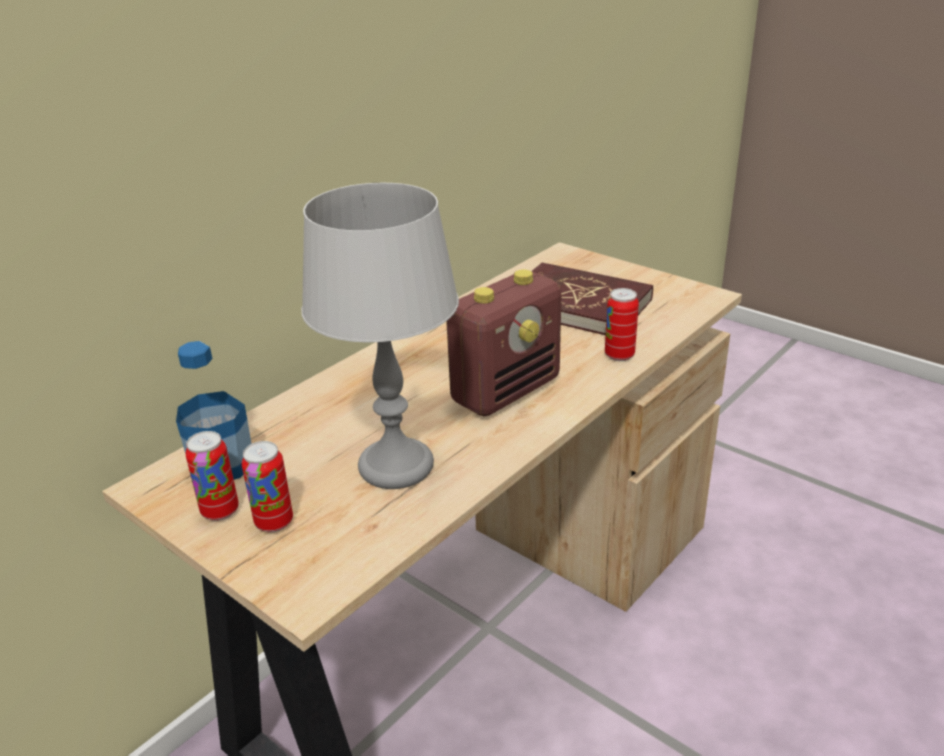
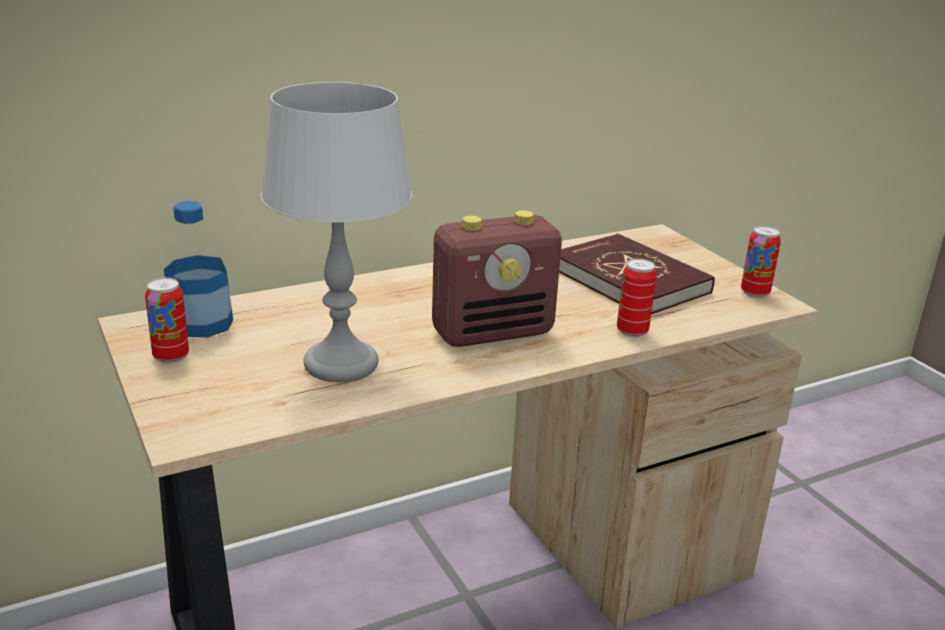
camera: 20 degrees right, 5 degrees down
(274, 522) = (205, 376): can -> can (755, 293)

